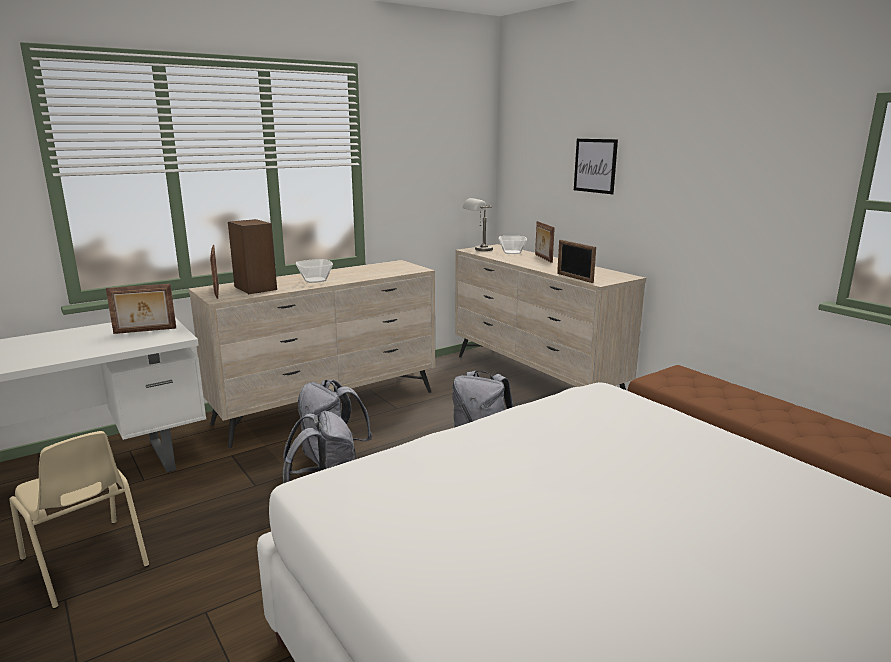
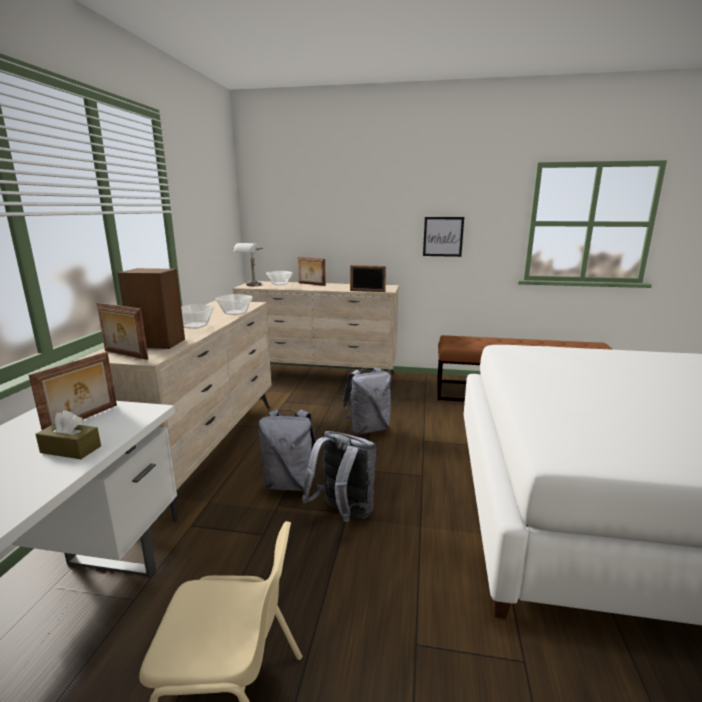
camera: 45 degrees left, 0 degrees up
(103, 345) = (71, 449): none -> brown tissue box
(377, 275) = (236, 313): none -> bowl
(595, 165) = (345, 211): picture -> picture (443, 236)

